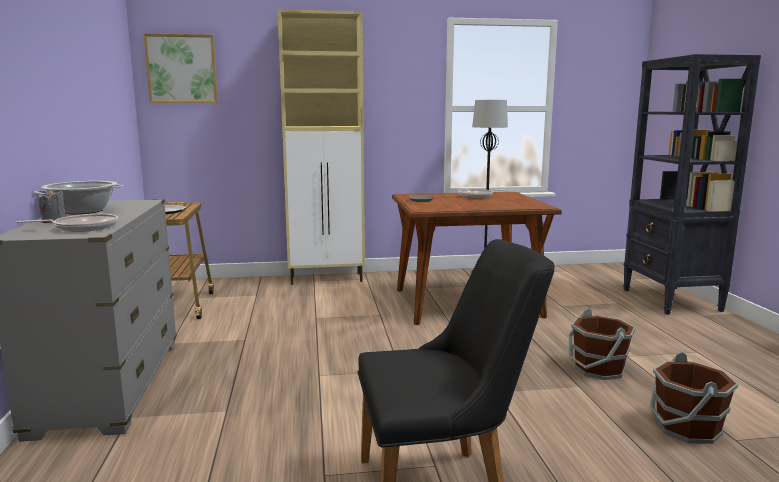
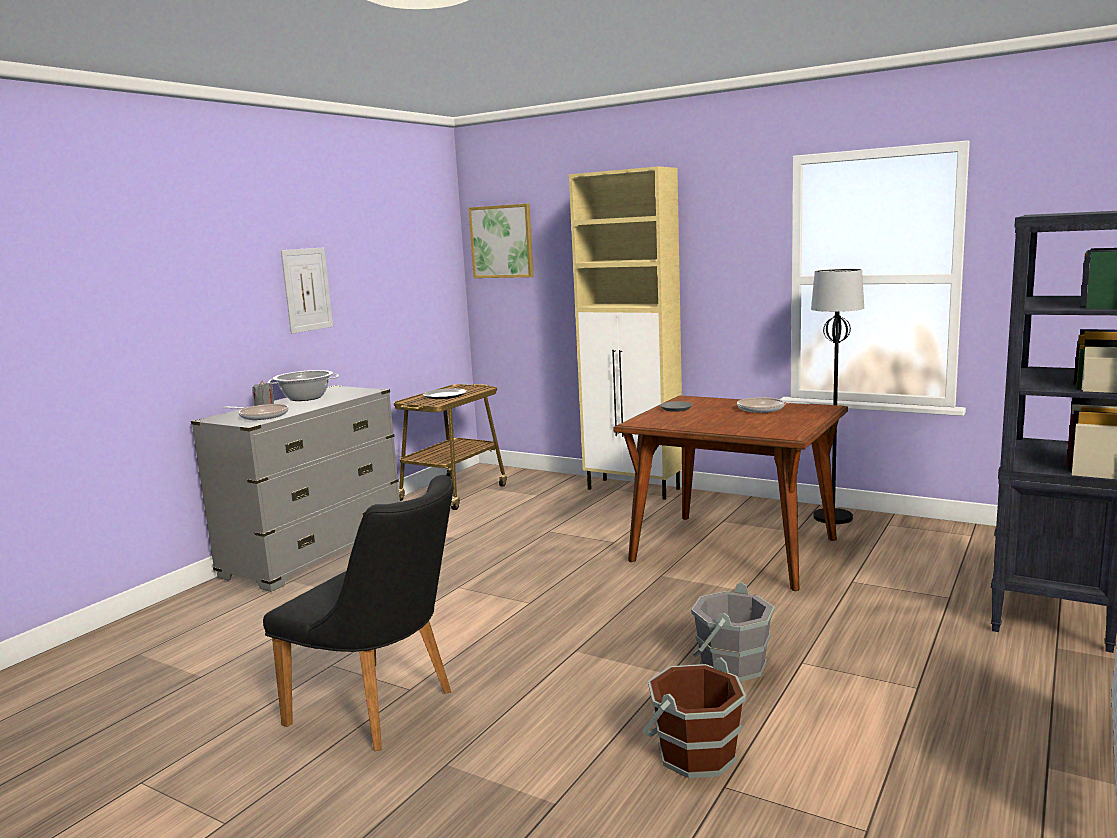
camera: 40 degrees right, 0 degrees up
(53, 89) = (307, 289): none -> picture
(598, 369) = (731, 665): brown bucket -> grey bucket

